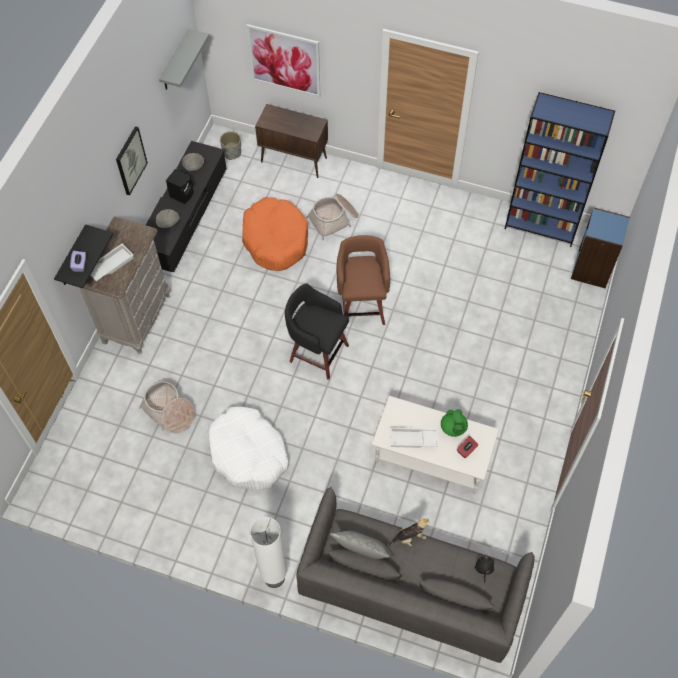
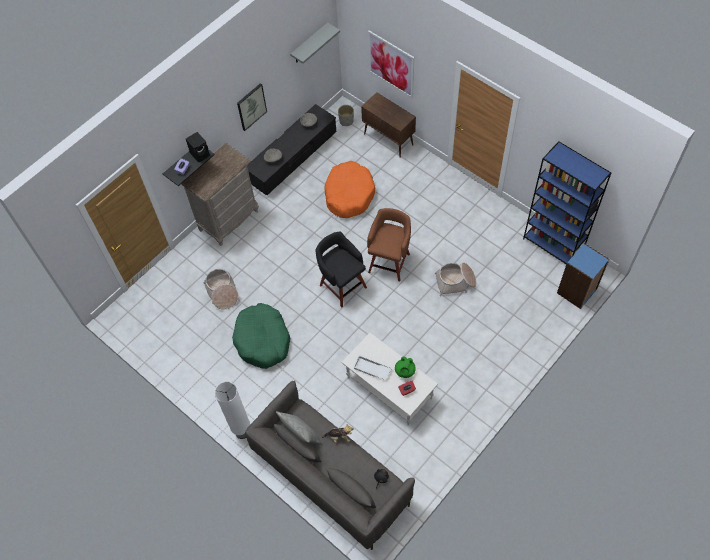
camera: 25 degrees right, 0 degrees up
(110, 264) = (208, 176): white tray -> none
(182, 194) = (292, 141): black speaker -> black speaker (200, 154)
(248, 453) = (262, 340): white dog bed -> green dog bed
(334, 219) = (398, 192): basket -> basket (455, 282)

